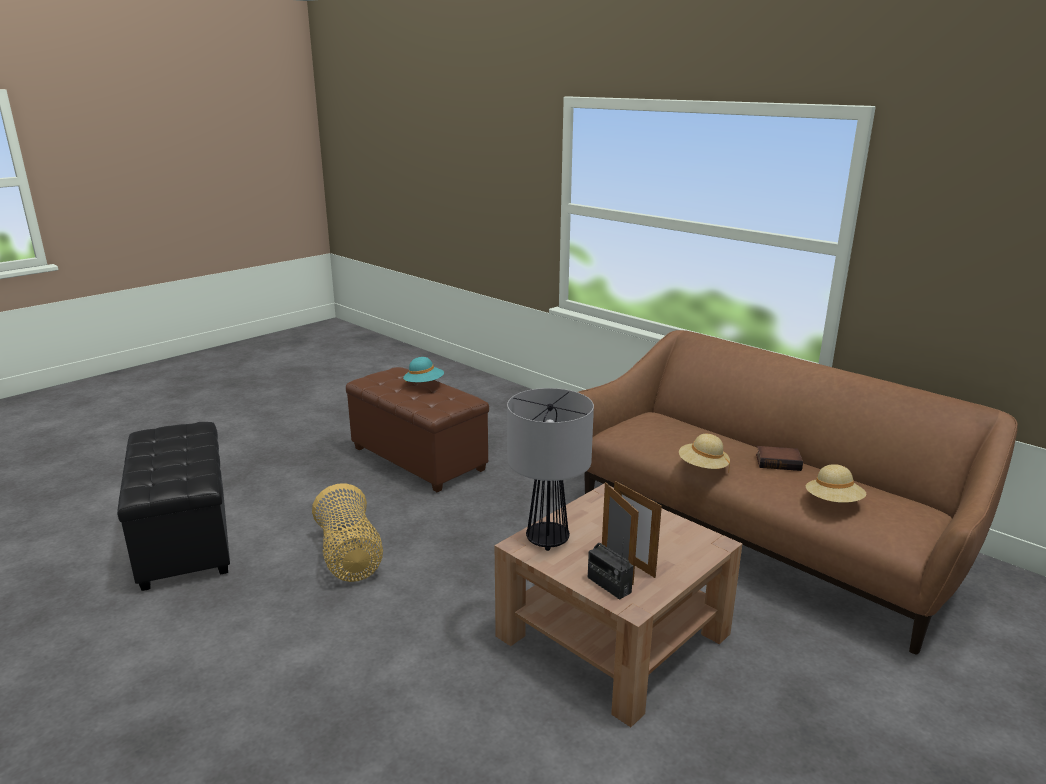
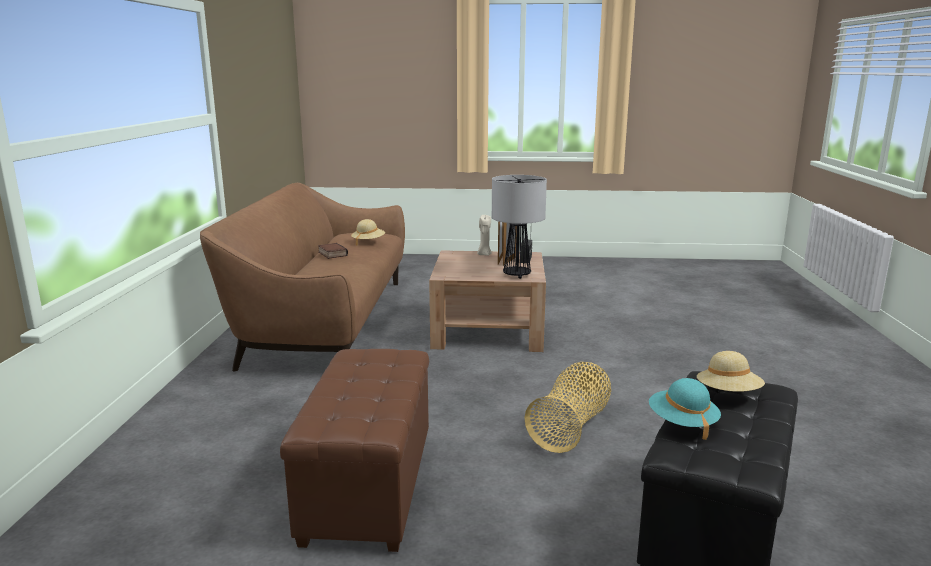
camera: 130 degrees left, 5 degrees down
(424, 384) = (344, 385): turquoise hat -> turquoise hat (682, 423)
(677, 565) = (484, 254): none -> beige candle
(702, 467) = (366, 265): beige hat -> beige hat (728, 394)

